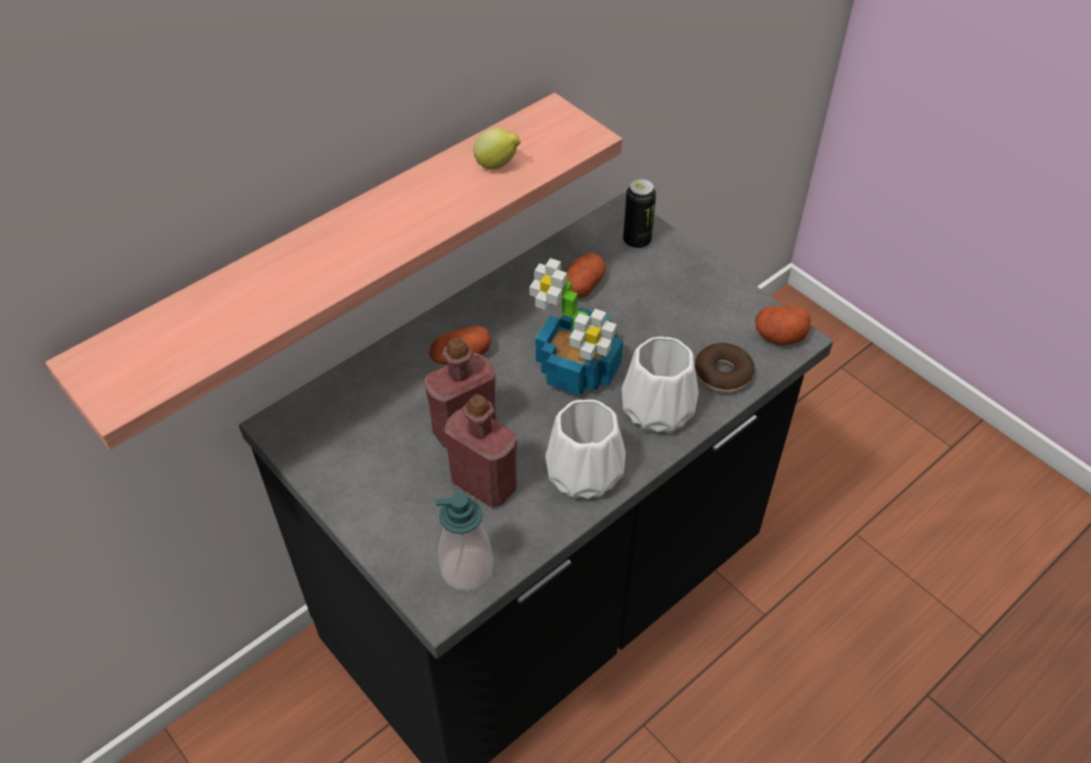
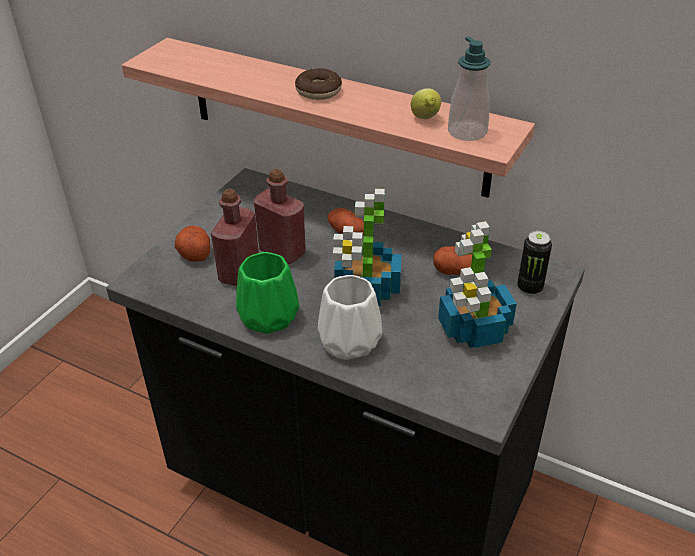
camera: 70 degrees right, 10 degrees down
(466, 569) = (167, 283): soap dispenser -> soap dispenser (467, 132)
(584, 475) = (267, 318): white vase -> green vase
(680, 305) = (473, 329): none -> potted plant
(723, 374) = (410, 372): donut -> donut (318, 91)
(779, 336) = (479, 401): potato -> potato (194, 253)

